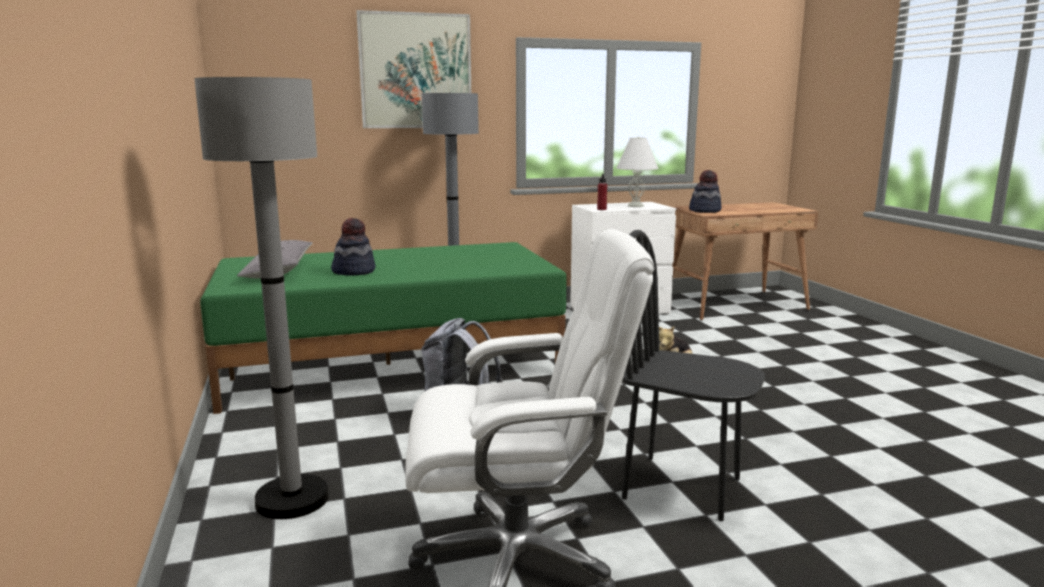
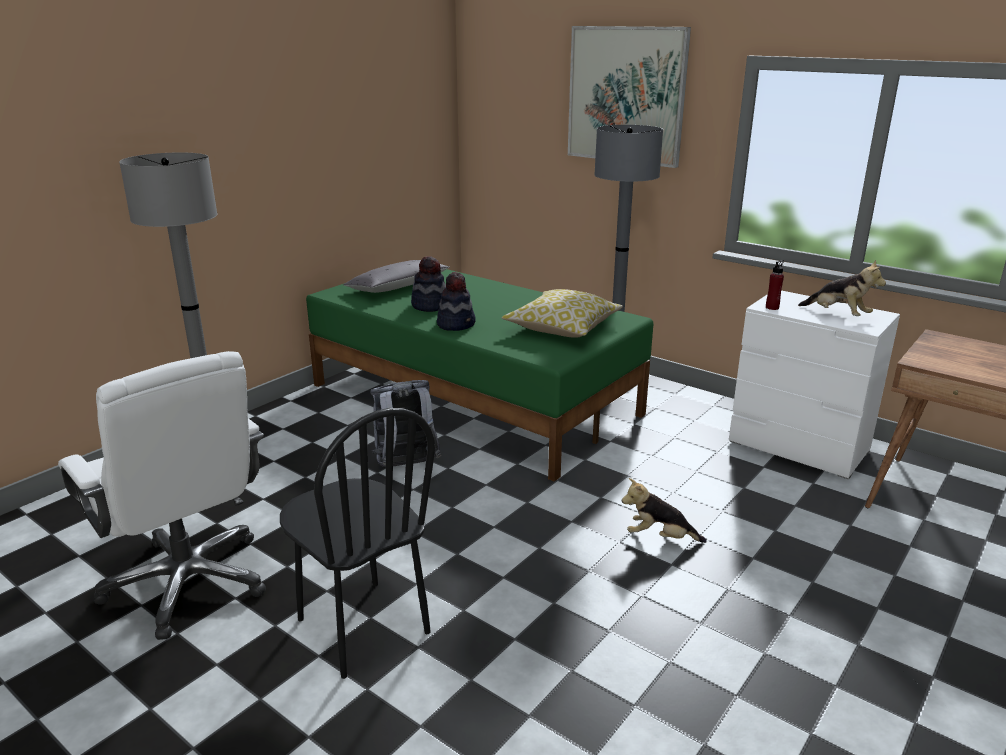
camera: 55 degrees right, 10 degrees up
(489, 256) = (562, 328): none -> pillow
(635, 206) = (838, 315): white table lamp -> plush toy
(682, 487) = (362, 626): black chair -> black chair turned 150 degrees clockwise
(705, 210) = (943, 354): hat -> hat (456, 324)

